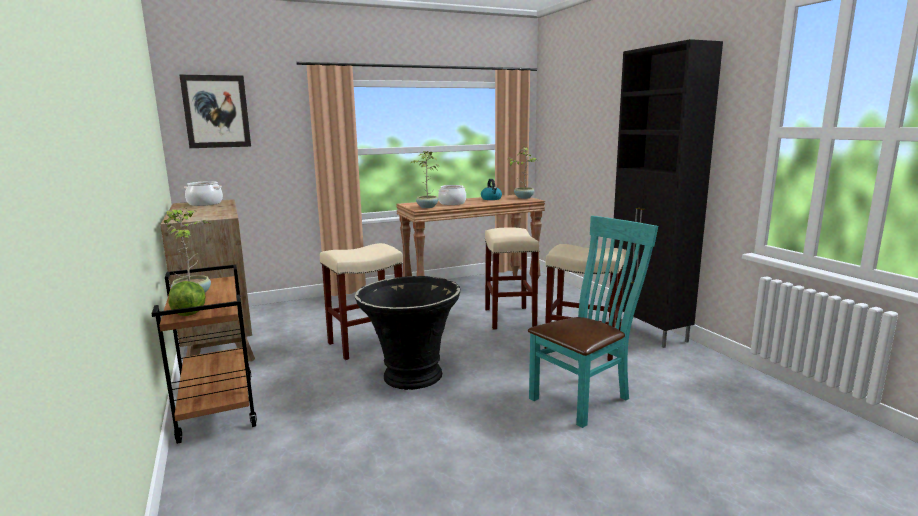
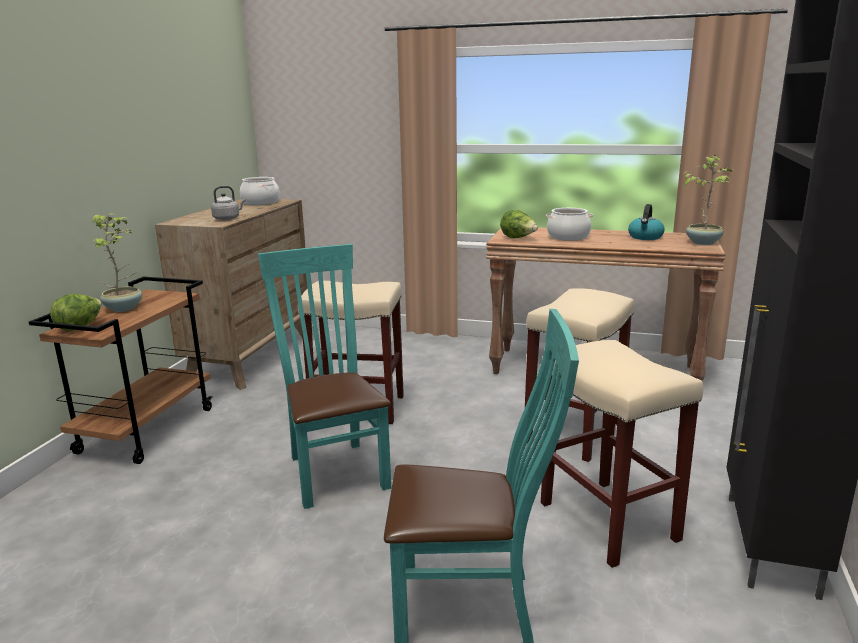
camera: 40 degrees right, 5 degrees up
(216, 111) = (304, 94): picture -> none
(219, 213) = (228, 218): none -> grey kettle
(411, 376) = (335, 469): black planter -> turquoise chair
(427, 207) = (518, 238): potted plant -> lettuce

